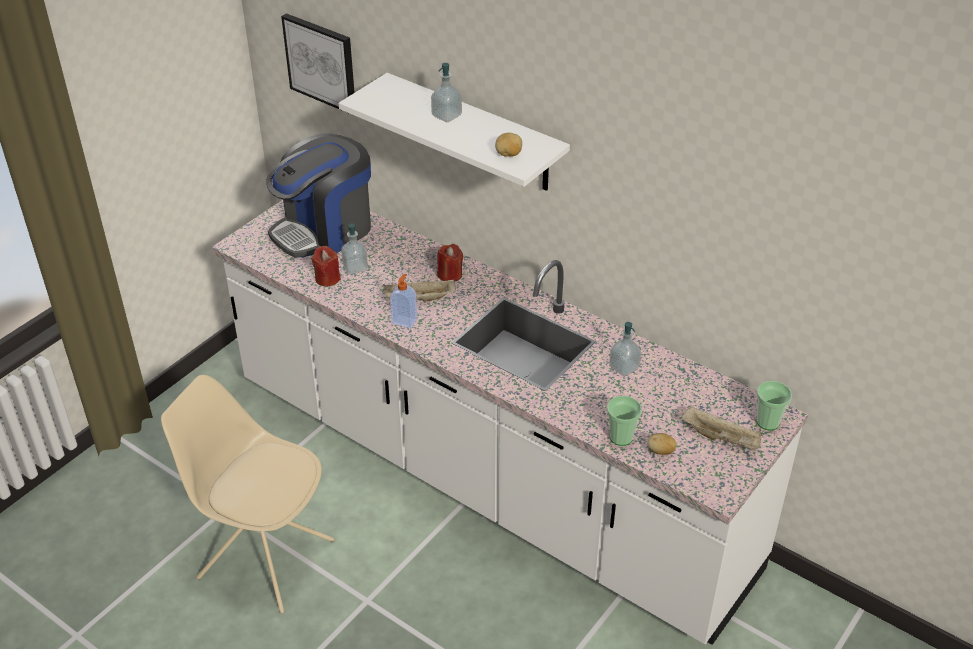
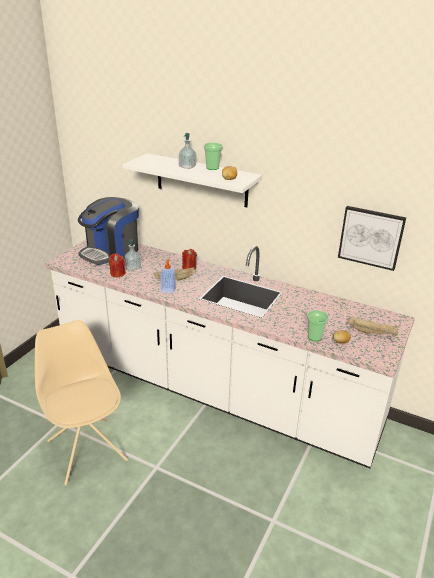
camera: 10 degrees left, 10 degrees down
(264, 558) = (87, 449): beige chair -> beige chair turned 45 degrees clockwise
(321, 62) = (106, 155): picture -> picture (371, 237)
(624, 367) = (303, 303): soap dispenser -> none
(768, 422) = (394, 323): cup -> cup (212, 168)

